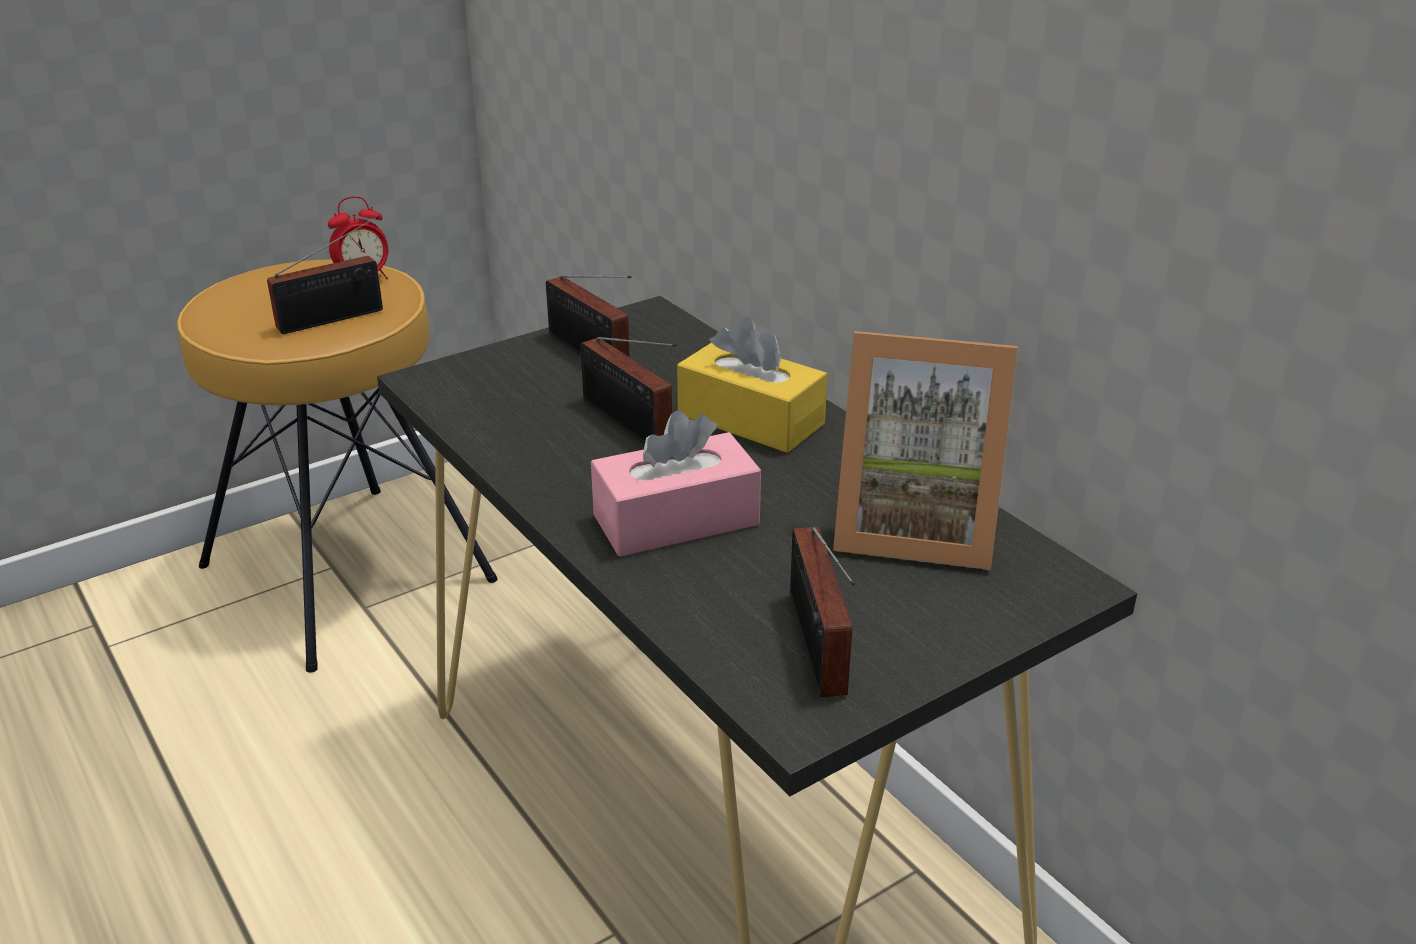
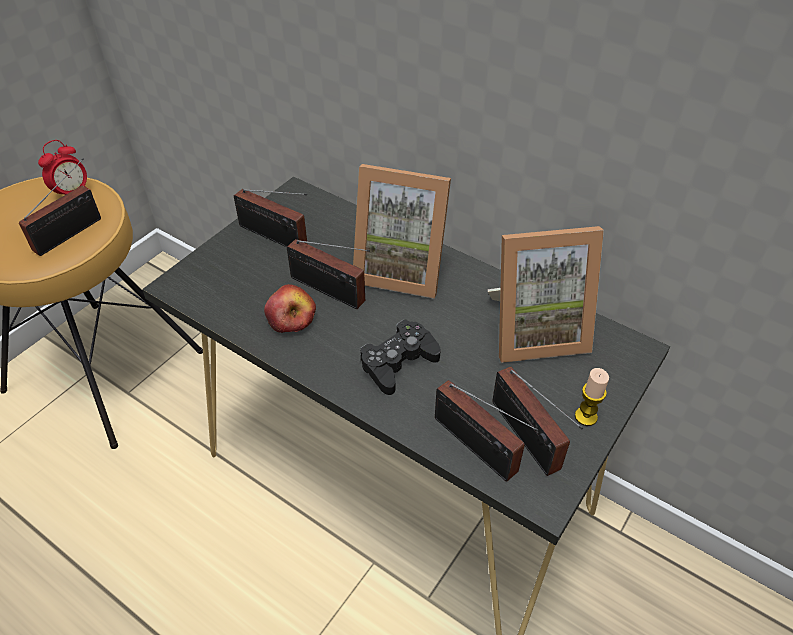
camera: 20 degrees left, 15 degrees up
(554, 442) = (291, 318): none -> apple
(676, 520) = (398, 362): pink tissue box -> black game controller
(732, 642) = (478, 449): none -> radio
(750, 419) = (401, 269): yellow tissue box -> picture frame
(931, 644) = (586, 416): none -> candle

